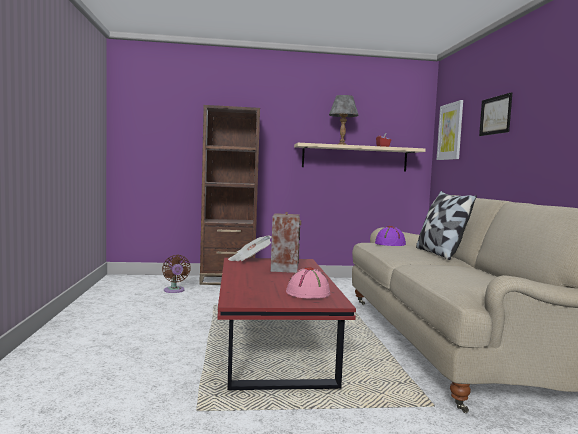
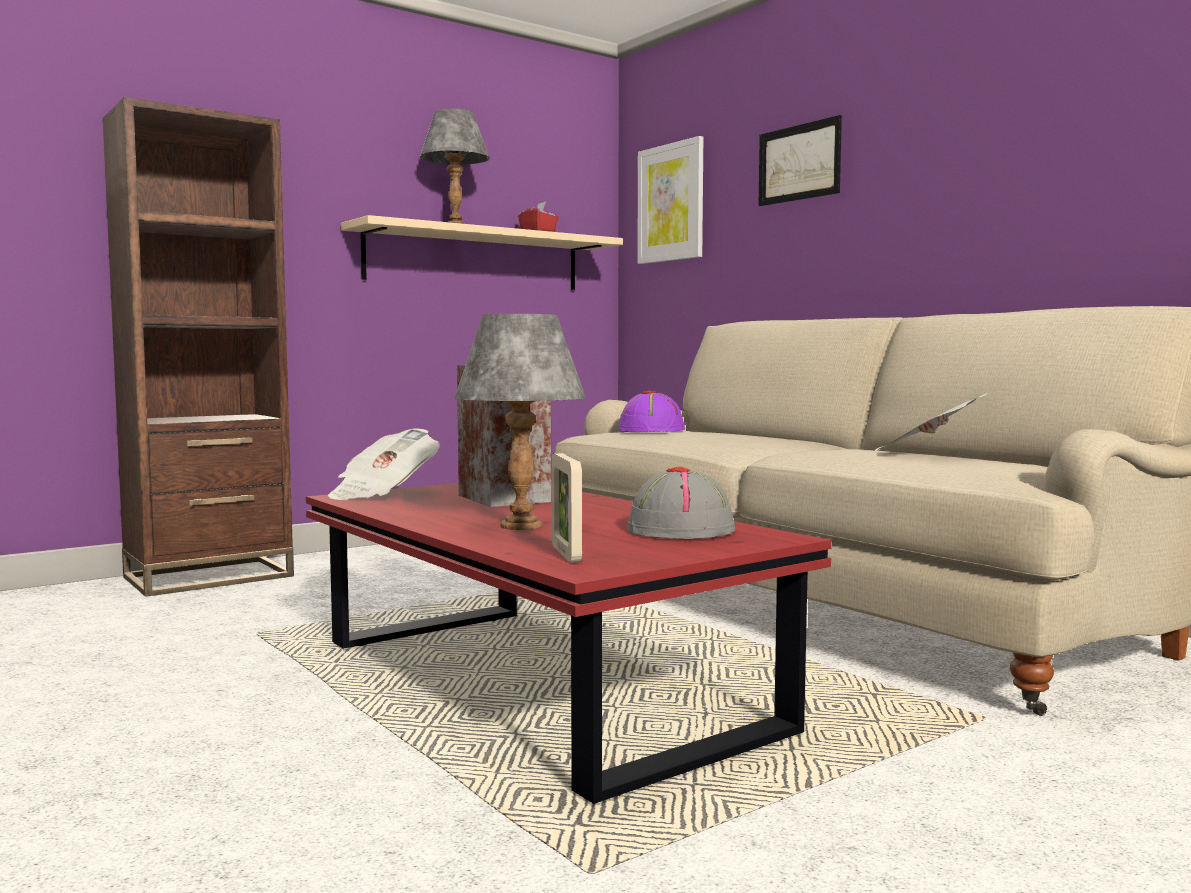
camera: 30 degrees left, 0 degrees up
(174, 291) = (93, 621): brown fan -> none
(244, 295) = (566, 553): none -> picture frame
(259, 281) = (520, 526): none -> grey table lamp
(308, 293) = (681, 531): pink hat -> grey hat
(440, 254) = (771, 437): pillow -> none
(470, 274) = (924, 454): none -> newspaper

